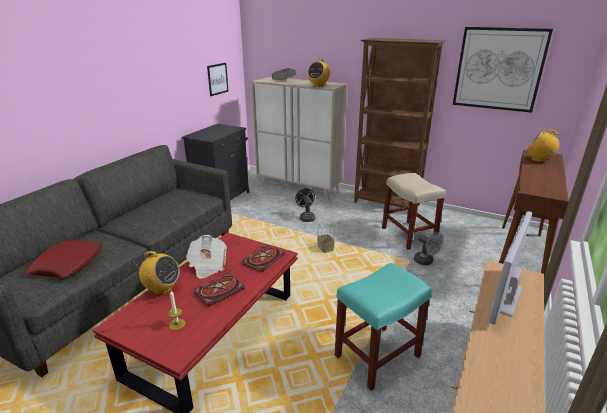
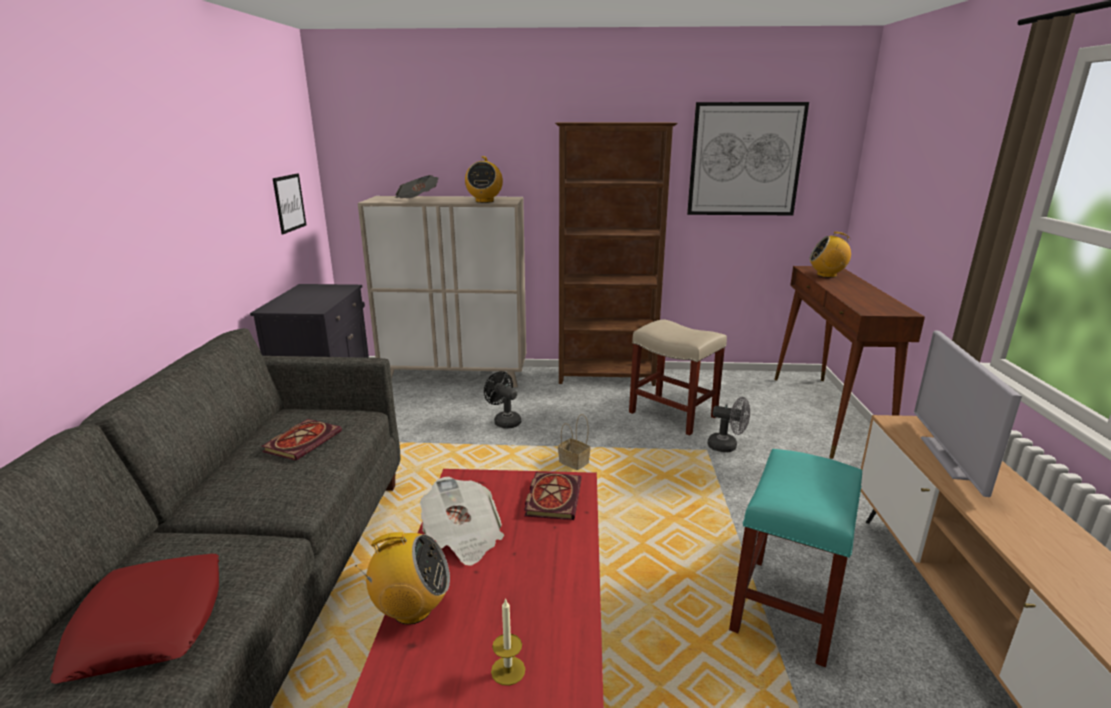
camera: 25 degrees left, 5 degrees down
(219, 290) = (528, 575): book -> book (303, 441)

